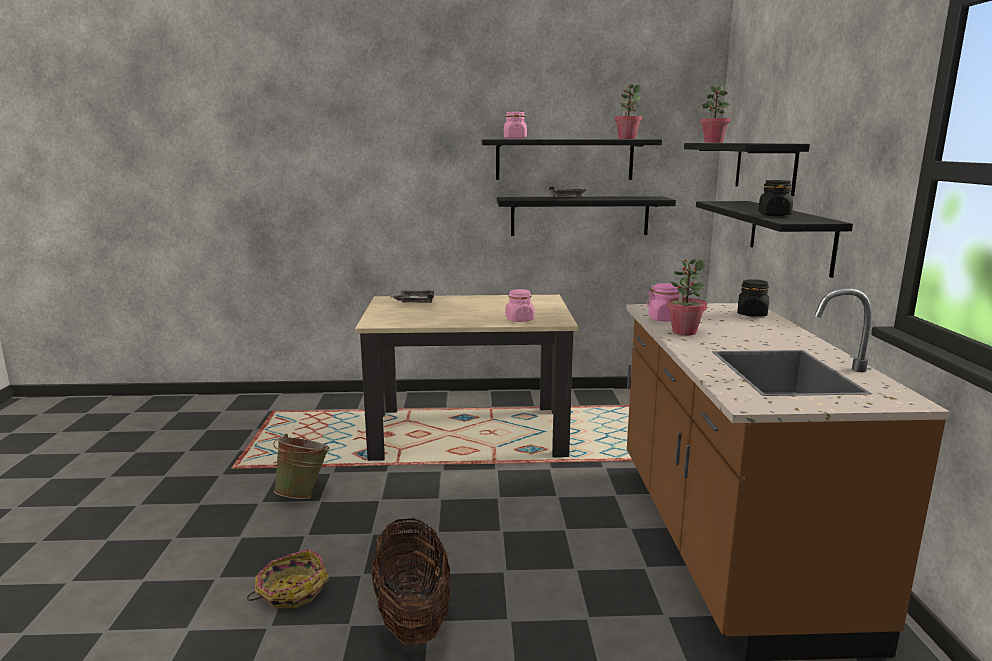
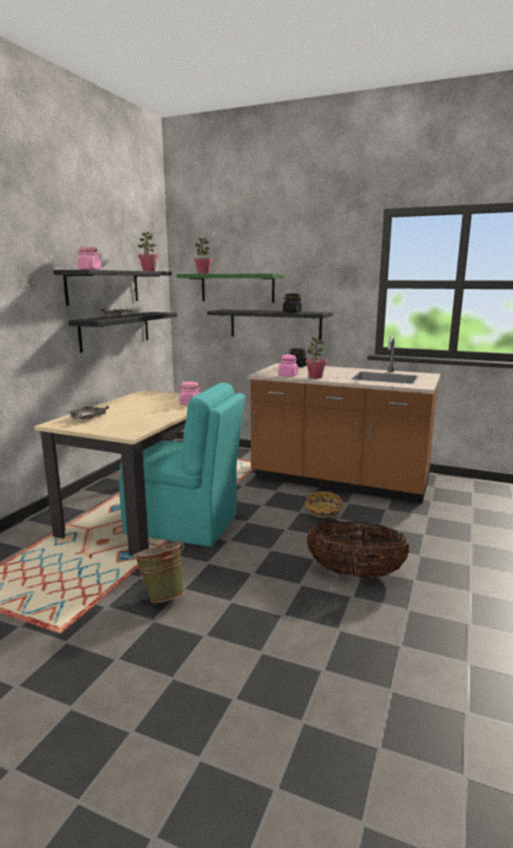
camera: 65 degrees left, 0 degrees up
(291, 591) = (302, 615): basket -> basket (323, 512)
(456, 462) = (185, 525): none -> turquoise chair
(765, 167) = (237, 288): black shelf -> green shelf

